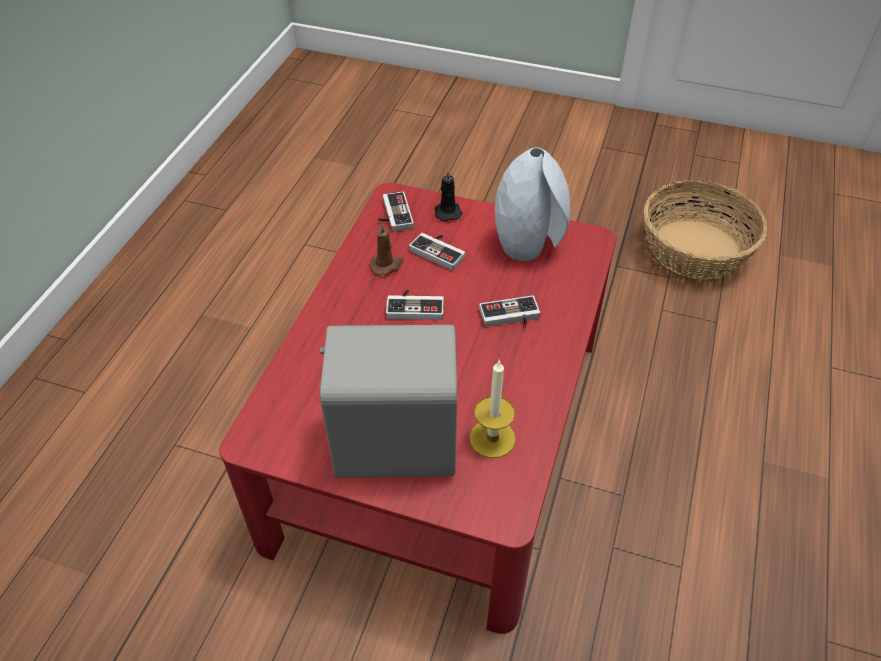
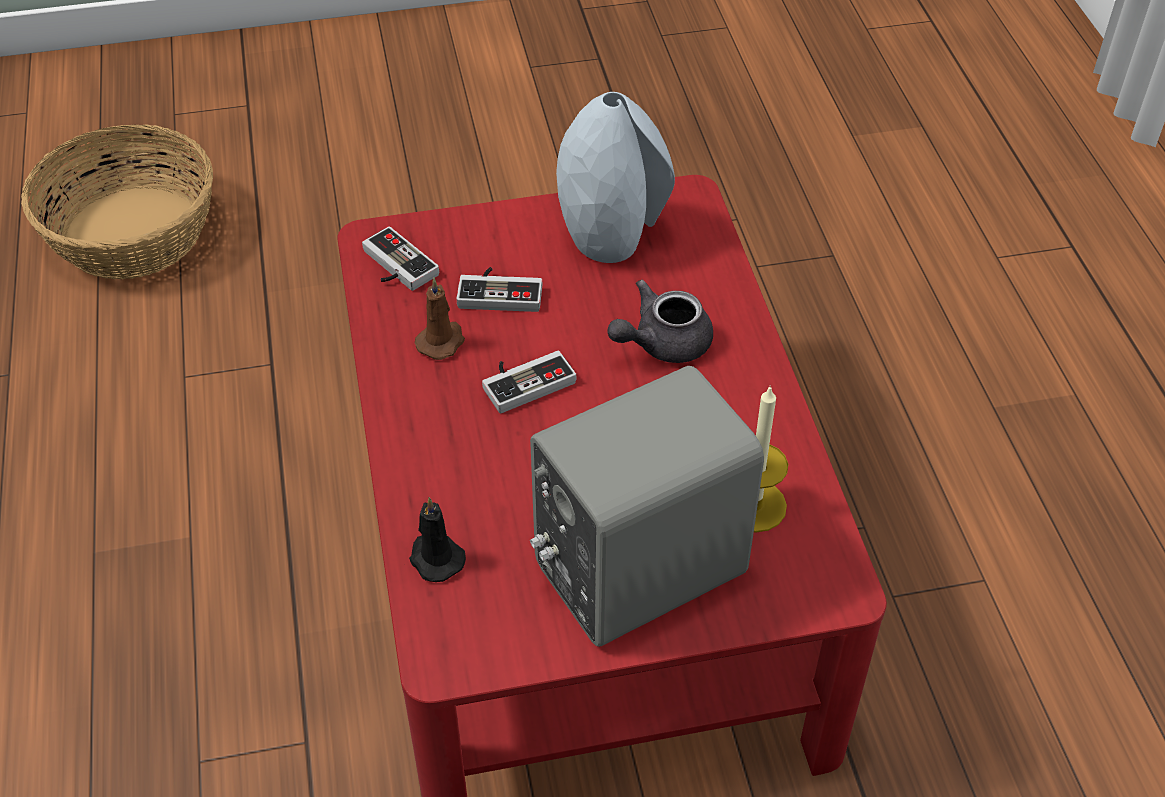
camera: 30 degrees left, 0 degrees up
(447, 211) = (468, 232): black candle -> black candle (435, 558)
(510, 318) = (662, 343): game controller -> grey teapot
(695, 250) = (747, 168): basket -> basket (134, 233)

